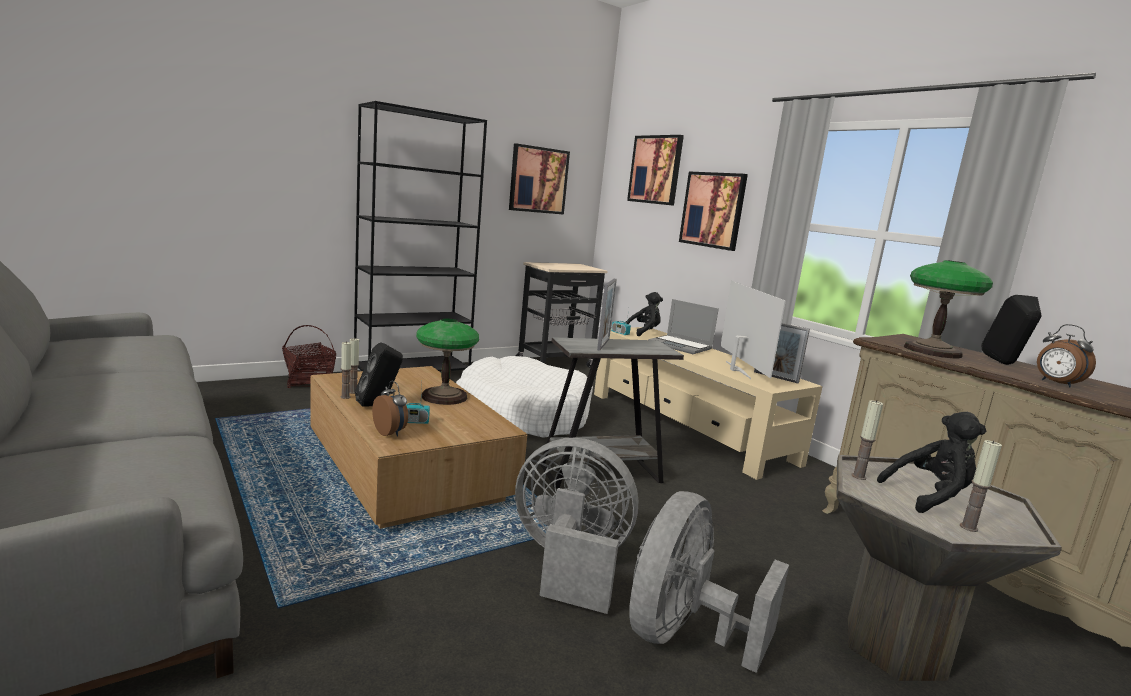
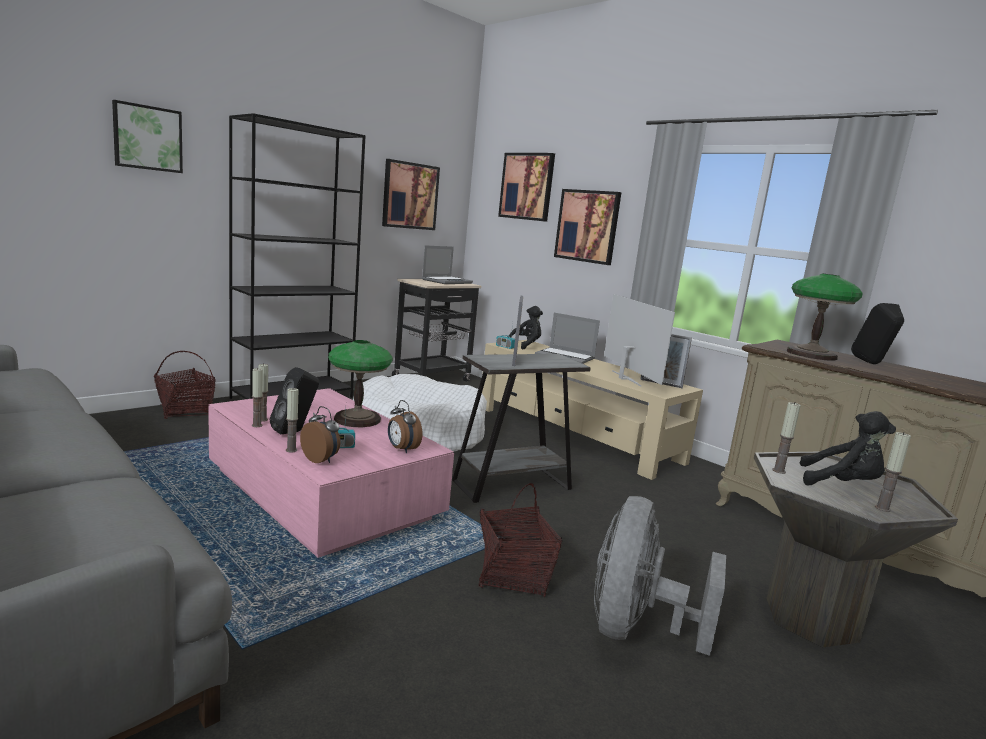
camera: 10 degrees left, 0 degrees up
(282, 126) = (147, 138): none -> picture
(366, 422) = (291, 450): none -> candle
(406, 468) = (322, 493): brown coffee table -> pink coffee table
(569, 564) = (513, 575): grey fan -> basket
(573, 266) = (447, 281): none -> laptop
(930, 497) = (841, 484): black plush toy -> black plush toy turned 45 degrees clockwise
(1056, 383) = (920, 379): alarm clock -> alarm clock (402, 449)

